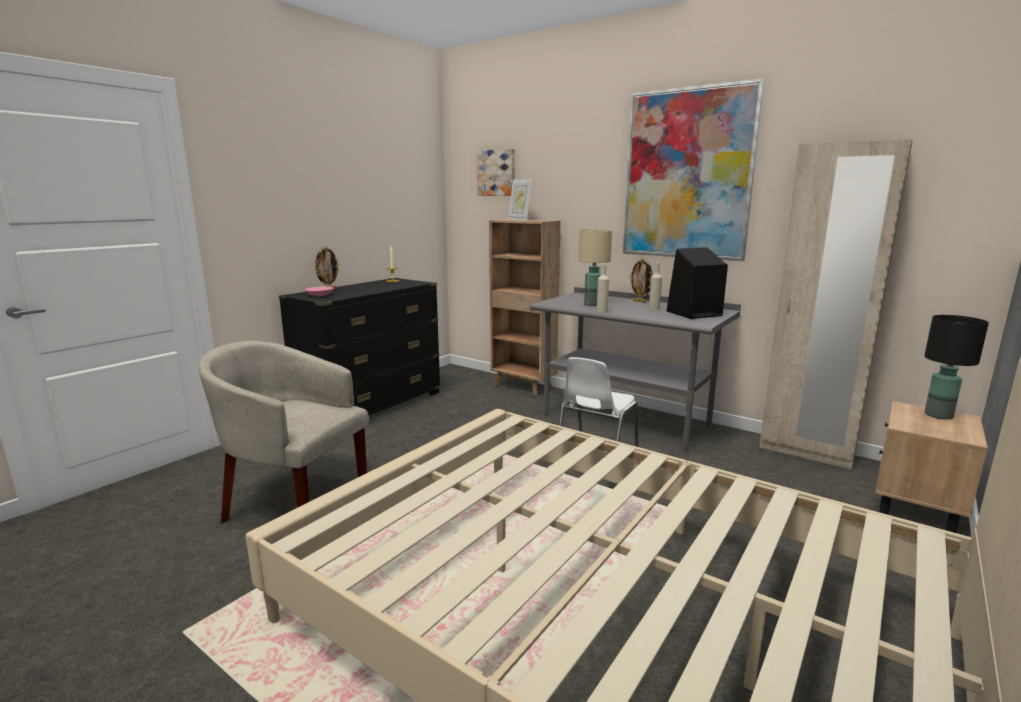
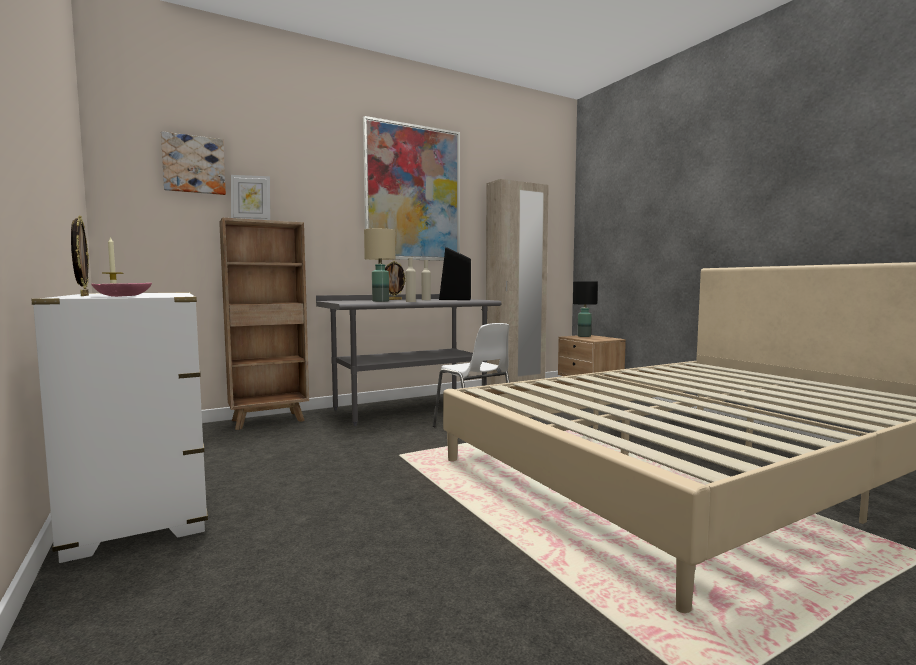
camera: 65 degrees left, 10 degrees down
(294, 501) = (391, 582): beige armchair -> none
(371, 406) = (144, 496): black dresser -> white dresser

